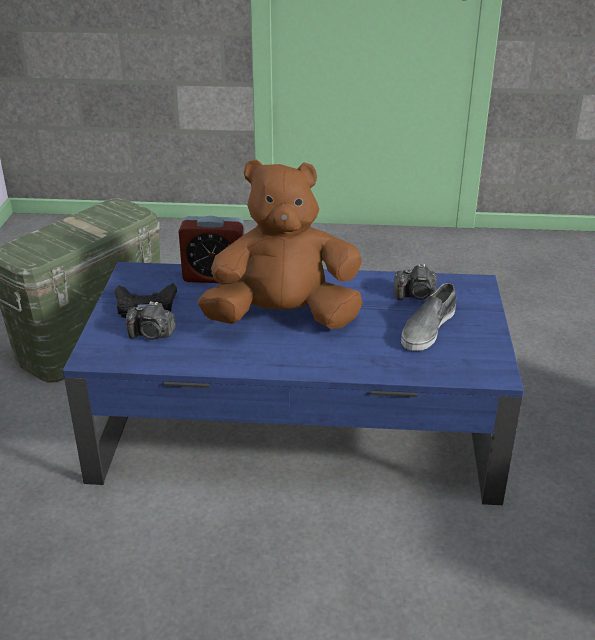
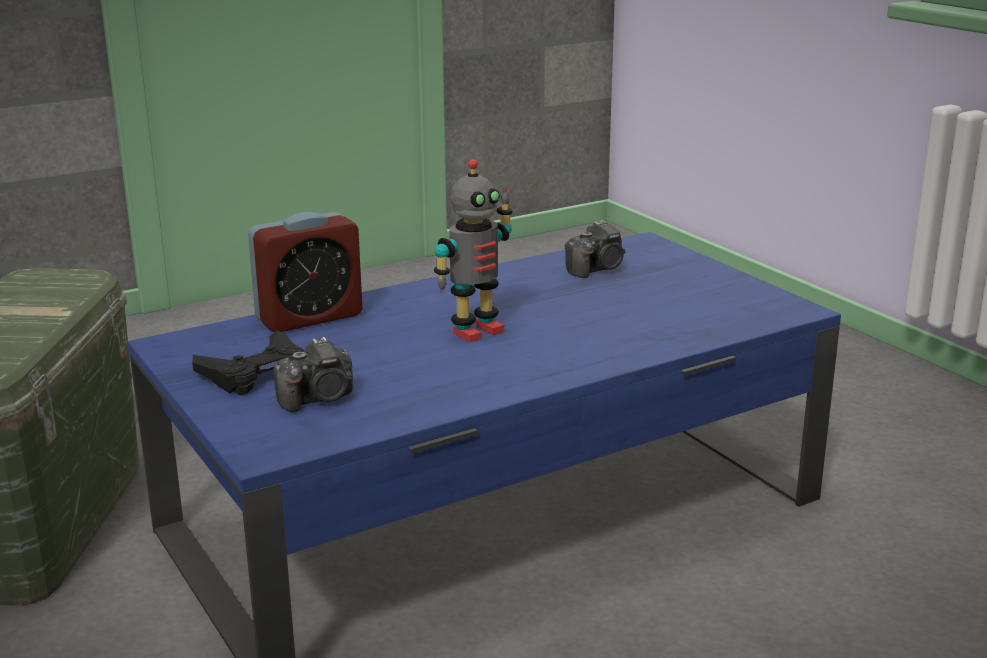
camera: 35 degrees left, 10 degrees down
(284, 318) = (475, 331): brown plush toy -> toy robot
(427, 328) = (659, 293): grey shoe -> none

